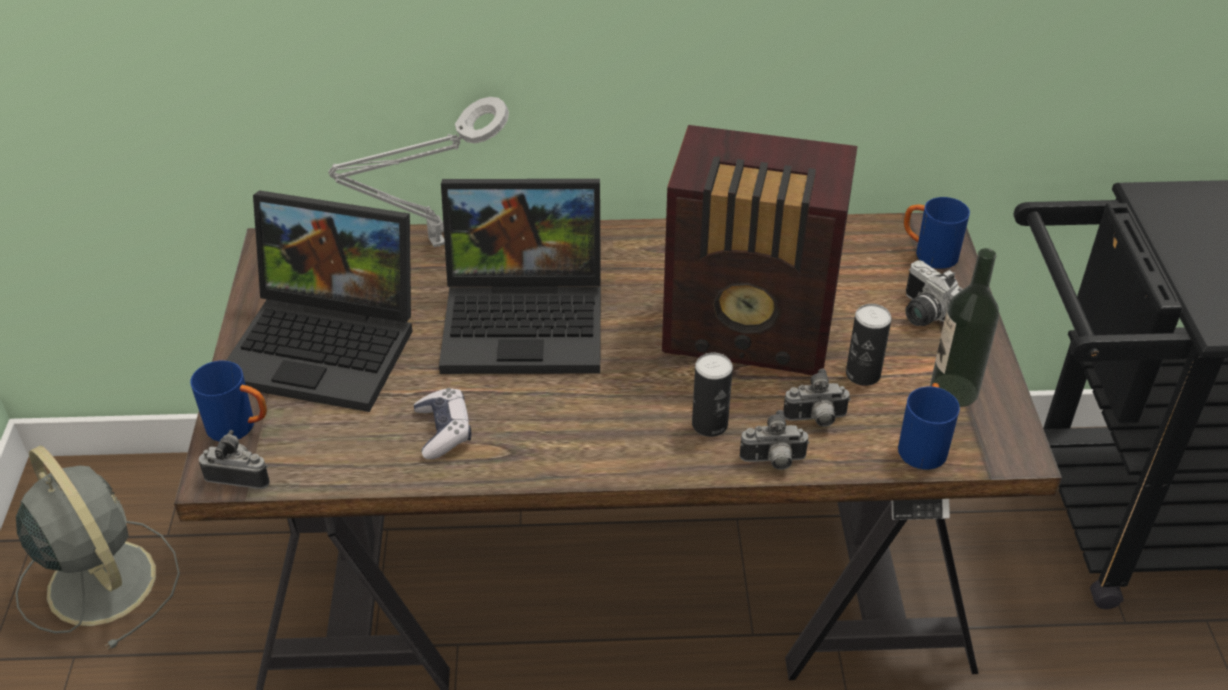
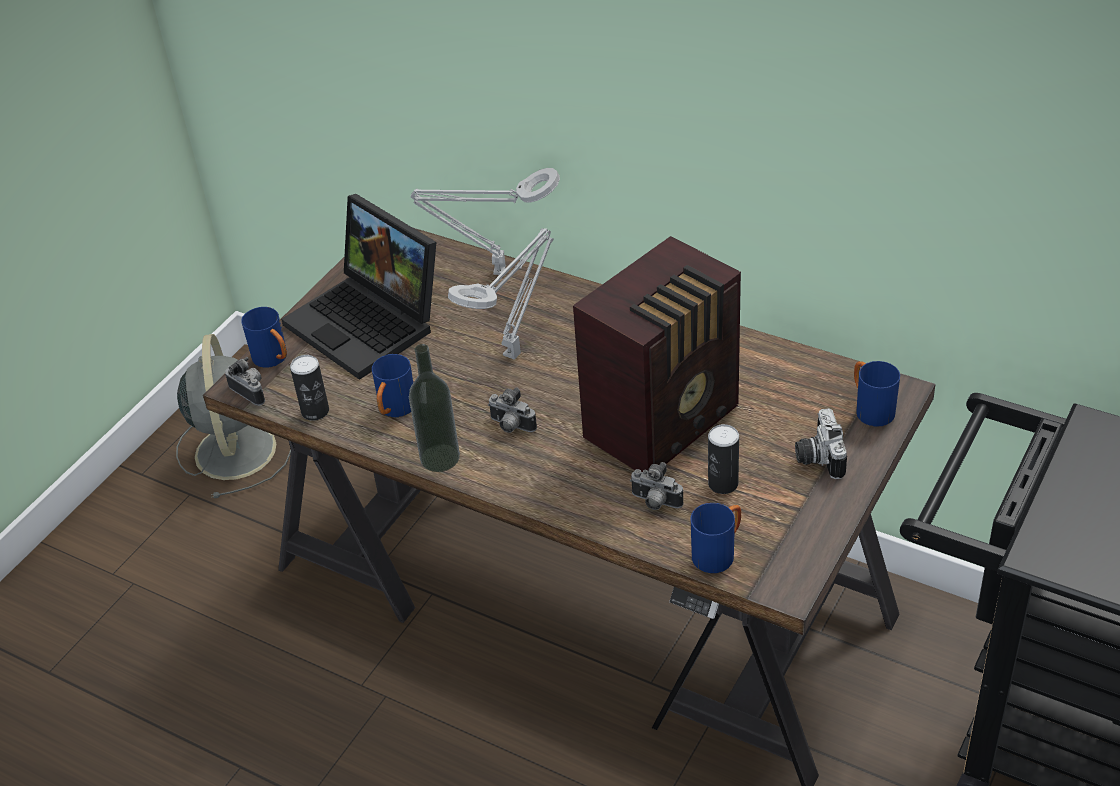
camera: 35 degrees right, 0 degrees up
(443, 431) = (395, 410): game controller -> blue mug
(528, 320) = (514, 352): laptop -> grey table lamp
(709, 424) = (575, 476): can -> can (315, 411)
(752, 335) = (666, 422): radio -> radio turned 90 degrees counterclockwise
(773, 462) = (596, 520): camera -> camera (511, 427)
(953, 390) = (782, 523): bottle -> bottle (440, 458)

